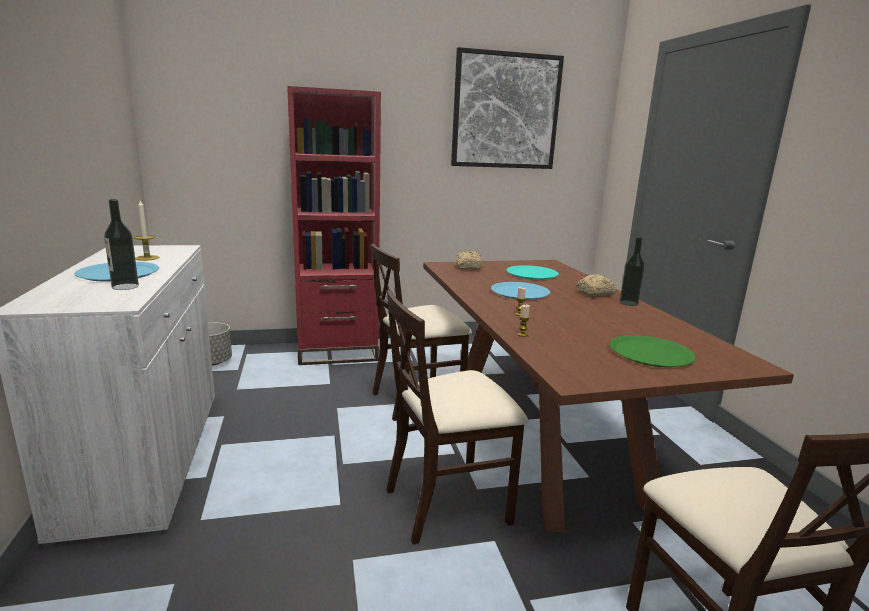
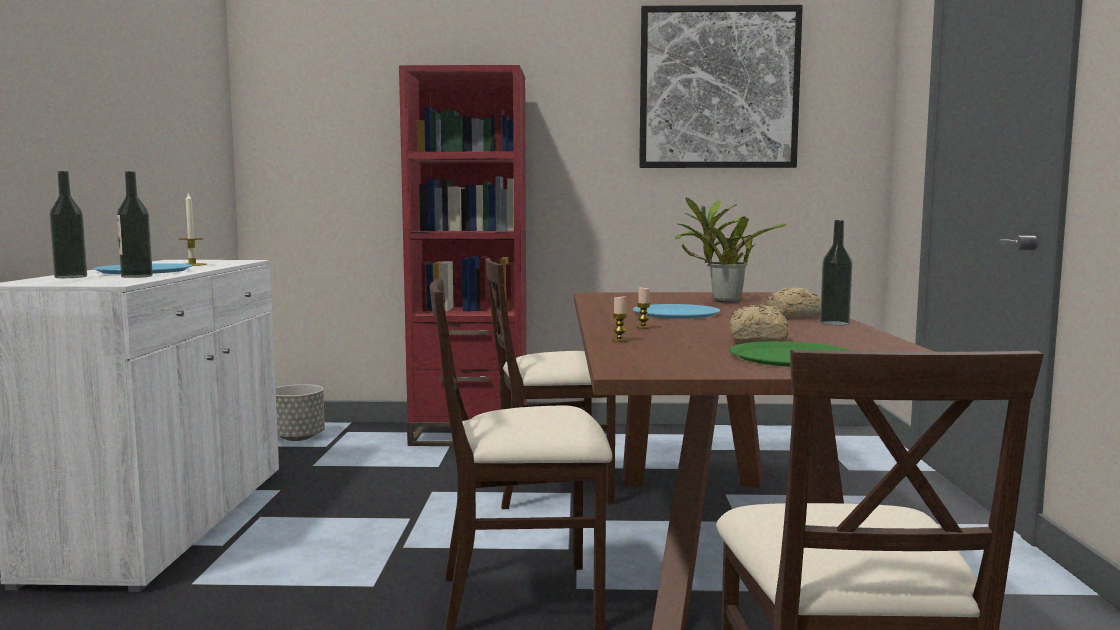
camera: 15 degrees right, 10 degrees down
(64, 289) = (71, 277): none -> bottle
(468, 267) = (632, 296): bread -> bread (757, 340)
(532, 273) = (722, 301): turquoise plate -> potted plant

